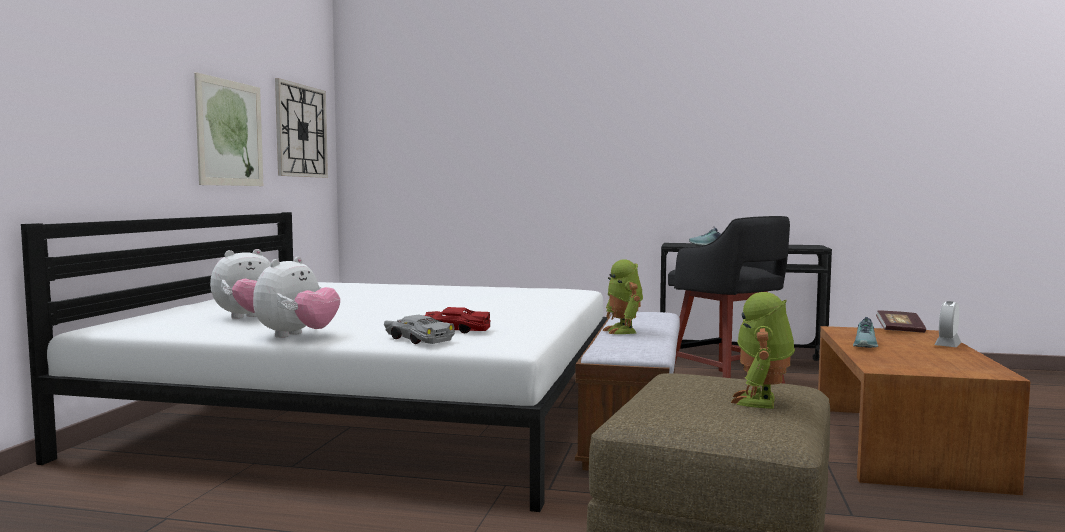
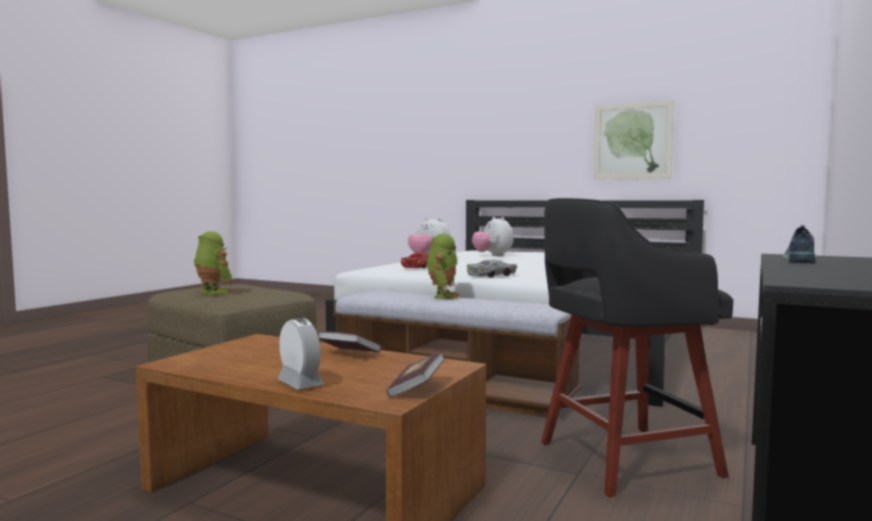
camera: 105 degrees right, 0 degrees up
(301, 131) = (744, 126): wall clock -> none
(418, 339) = (397, 264): grey toy car -> grey toy car (492, 275)
(623, 331) = (443, 296): toy robot -> toy robot turned 105 degrees clockwise
(866, 345) = (349, 354): shoe -> book

